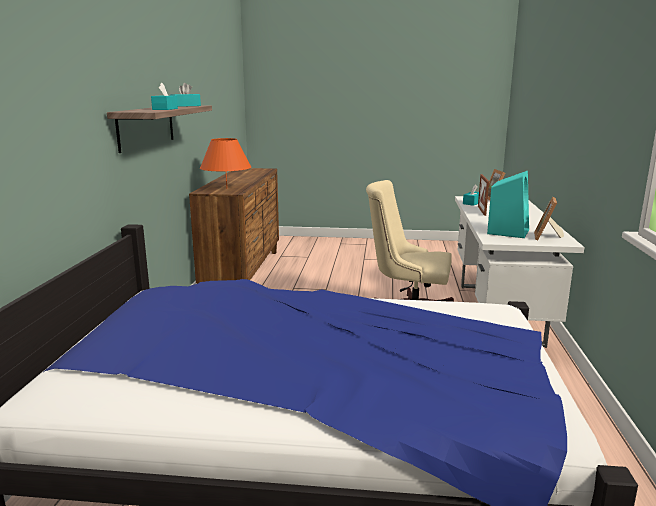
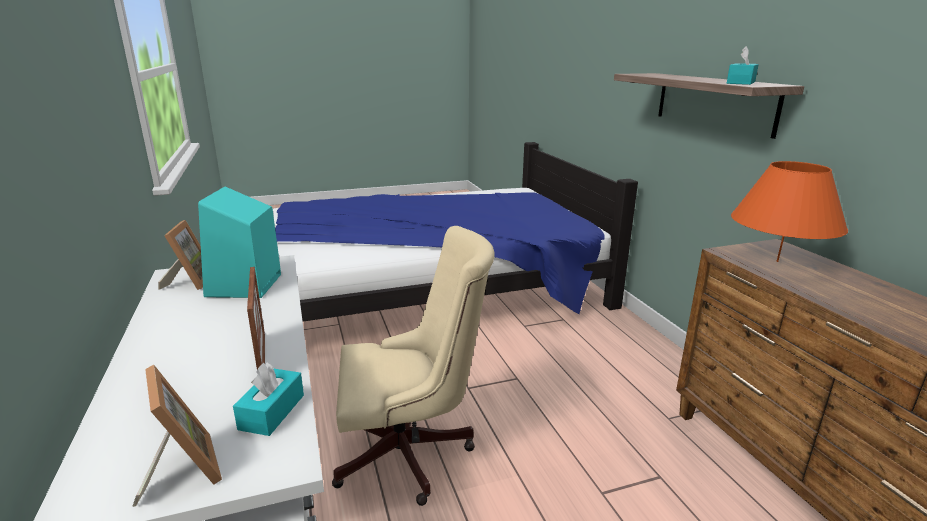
camera: 155 degrees right, 5 degrees up
(165, 109) = (662, 76): turquoise tissue box -> none

